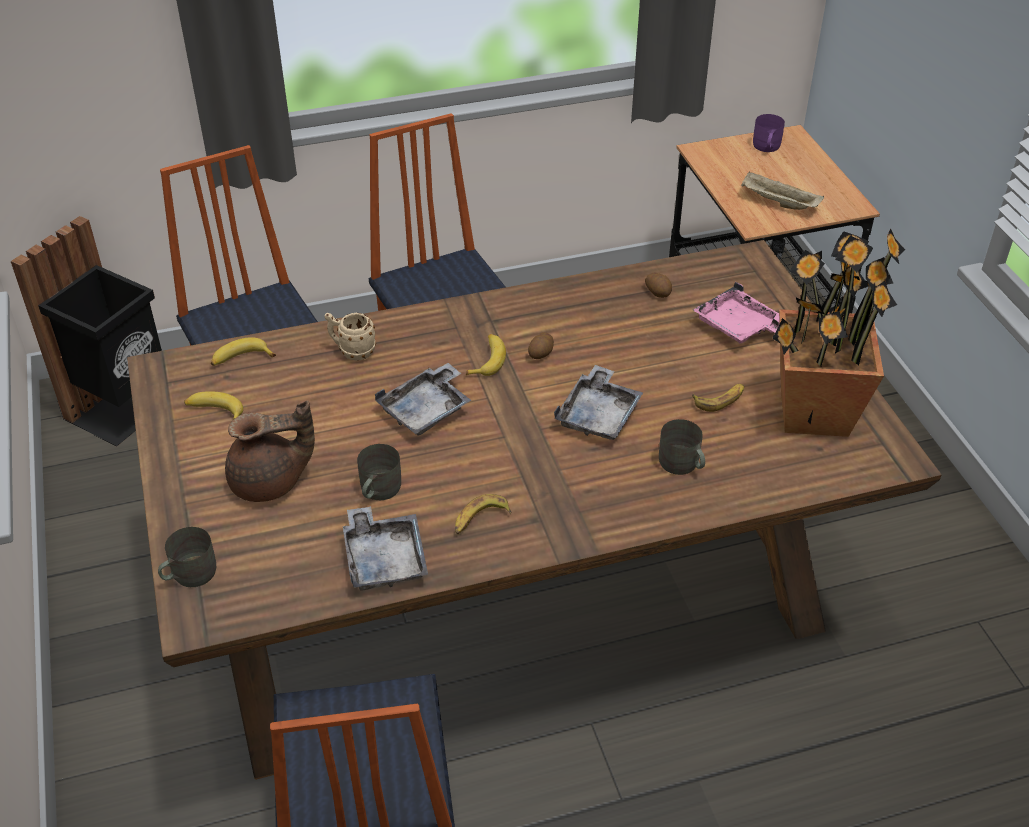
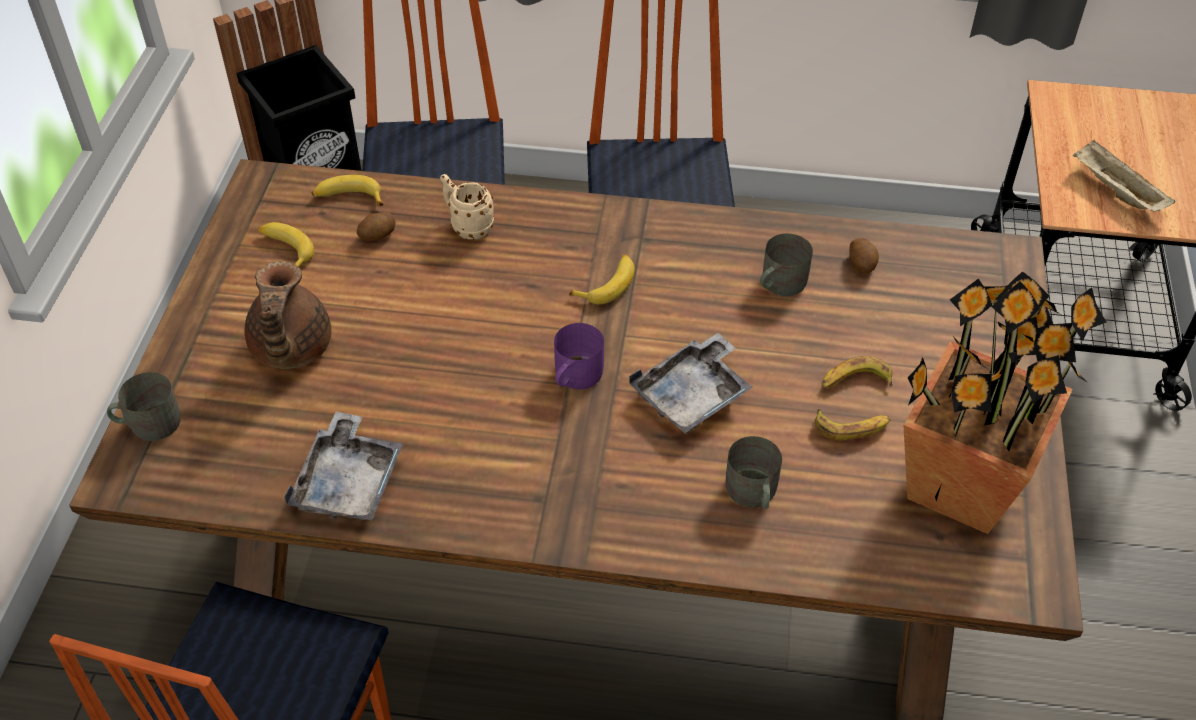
camera: 25 degrees right, 5 degrees up
(270, 482) = (290, 350): brown teapot -> brown teapot turned 75 degrees clockwise
(378, 490) = (392, 399): grey mug -> grey mug (779, 284)
(426, 410) = (503, 323): grey tray -> none
(480, 519) = (479, 475): banana -> banana (854, 382)
(541, 353) = (673, 297): potato -> potato (378, 235)
(739, 327) = (935, 341): pink tray -> none
(766, 147) = (1144, 113): purple mug -> purple mug (574, 377)

